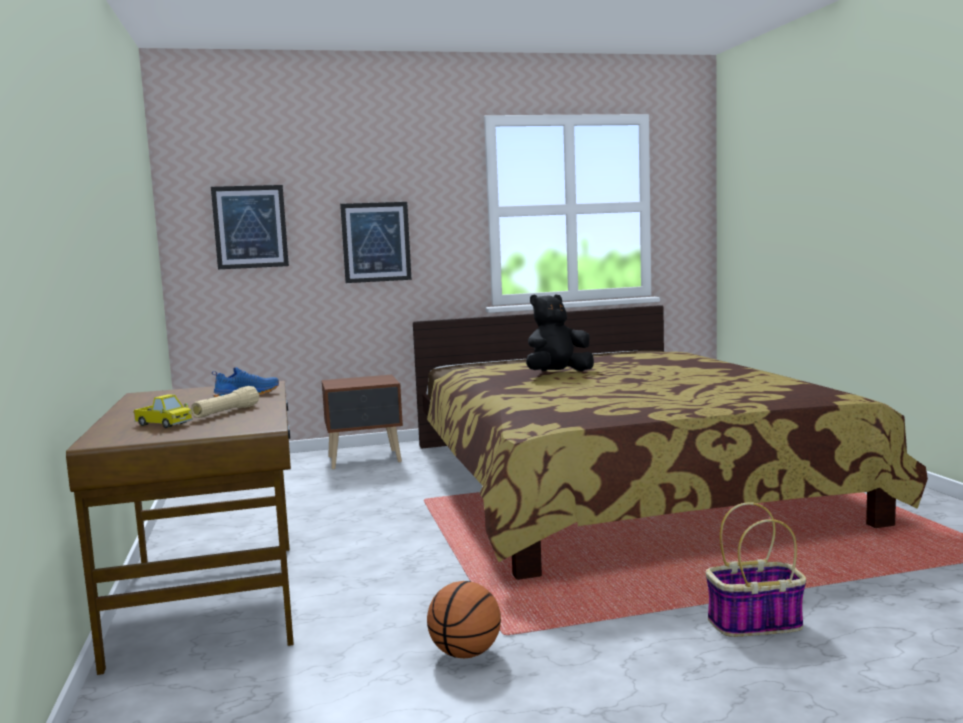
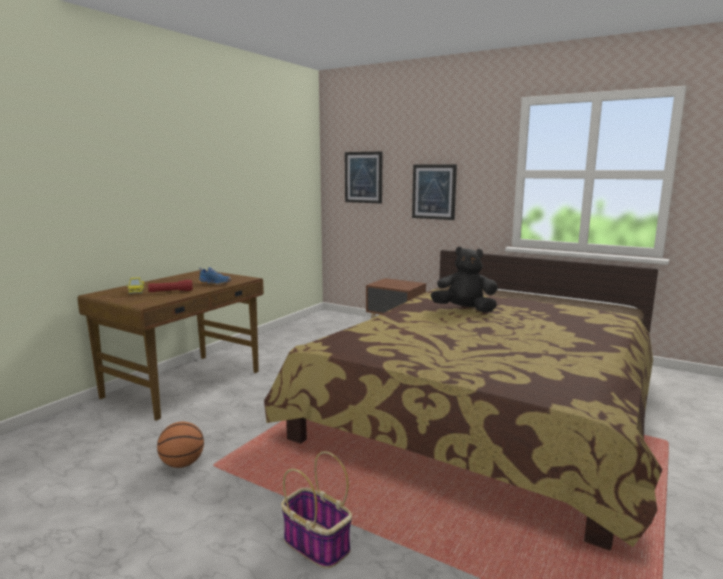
camera: 45 degrees right, 5 degrees up
(226, 412) = (171, 292): beige flashlight -> red flashlight

